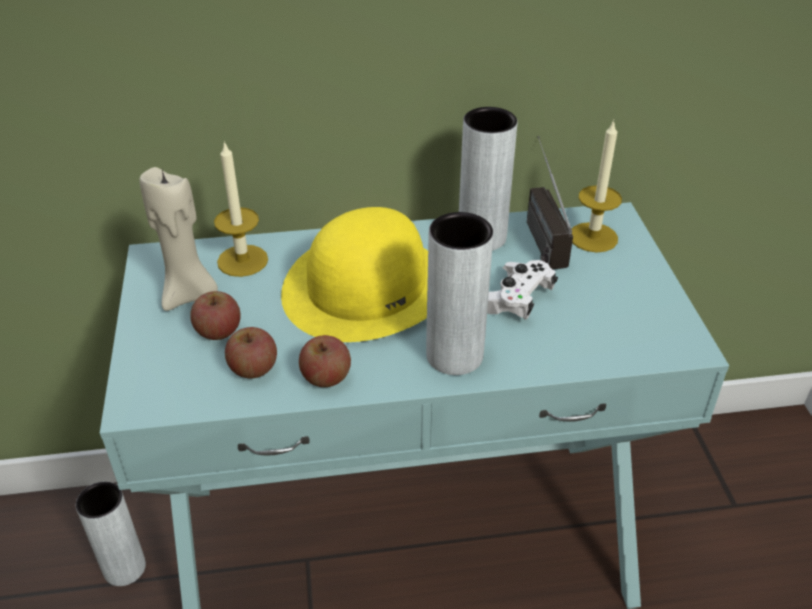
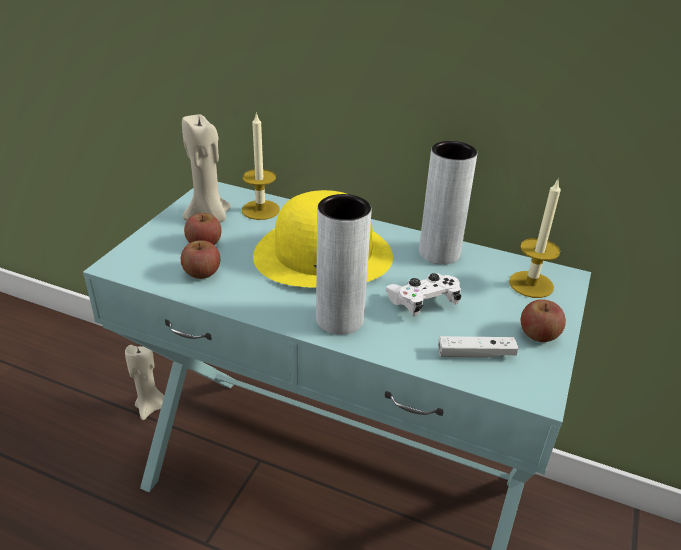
camera: 30 degrees right, 5 degrees down
(124, 568) = (151, 407): grey vase -> beige candle
(326, 377) = (240, 296): apple -> apple (538, 334)
(538, 231) = (488, 264): radio -> none
(608, 333) = (476, 354): none -> white game controller

